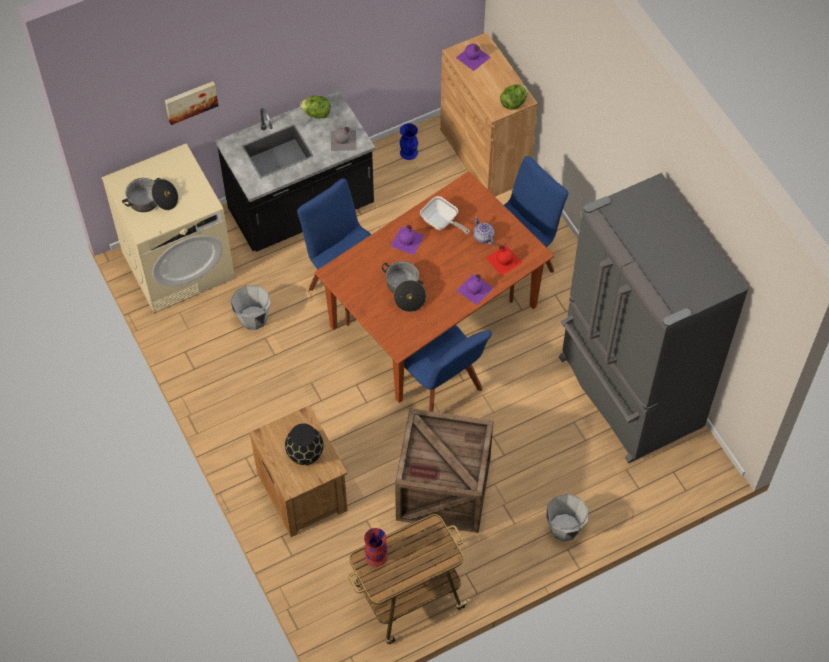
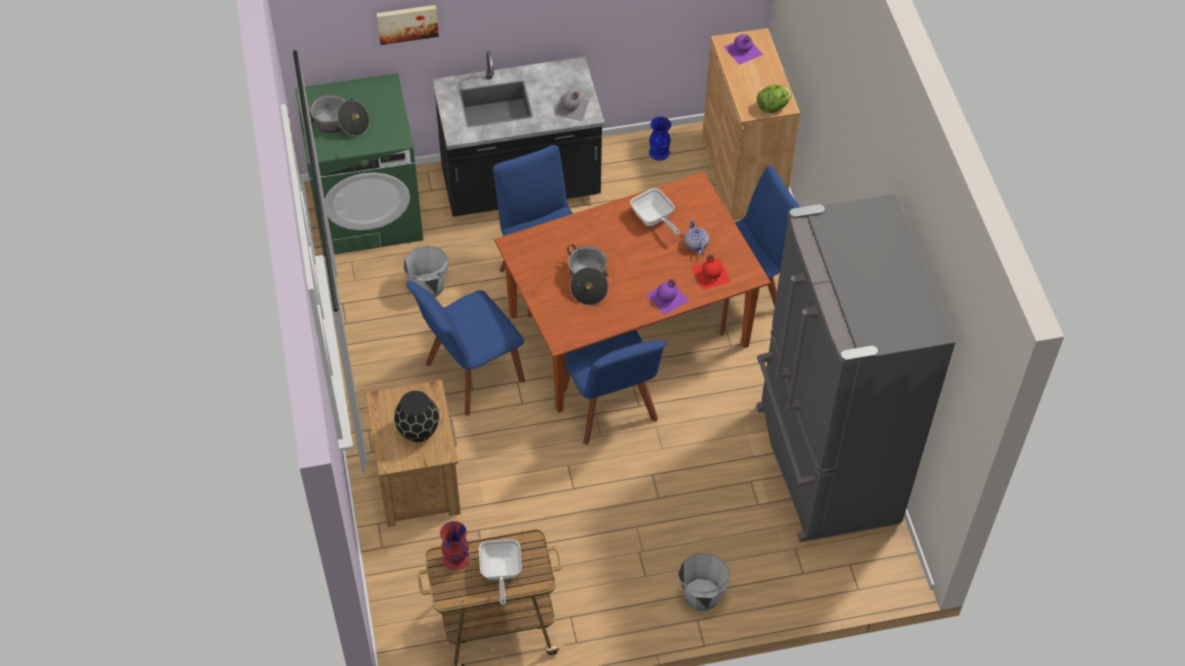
camera: 15 degrees right, 5 degrees down
(178, 264) = (368, 212): beige washing machine -> green washing machine
(315, 388) = (470, 375): none -> blue chair
(316, 114) = (552, 75): lettuce -> none
(408, 240) = (609, 229): purple bottle -> none
(416, 558) = (500, 573): none -> frying pan
(442, 490) = (574, 518): crate -> none

